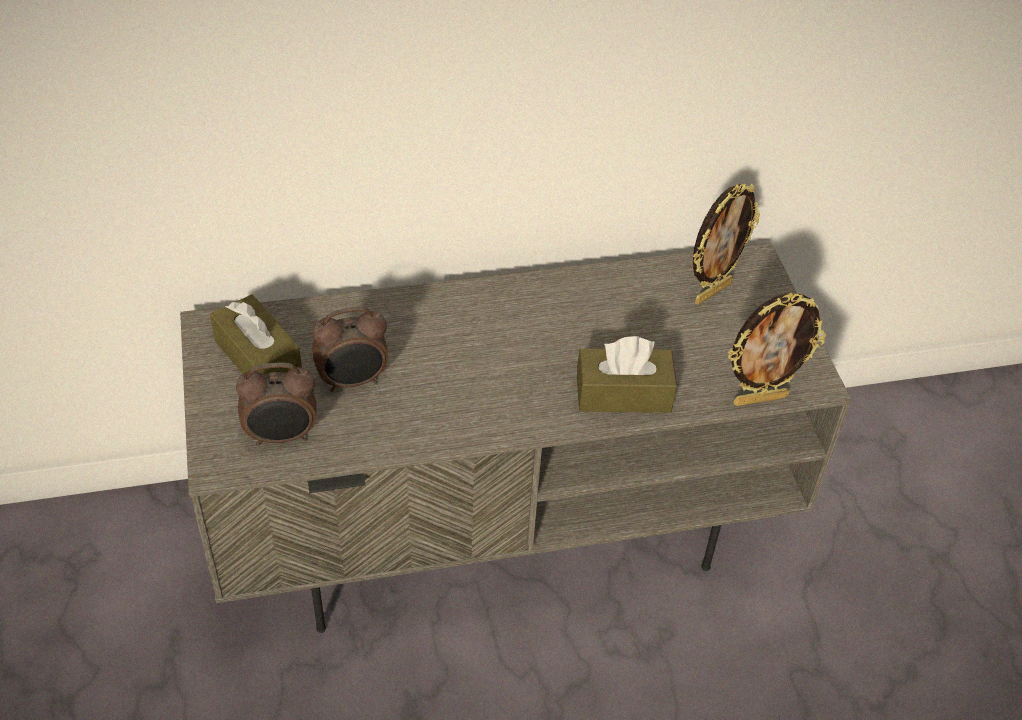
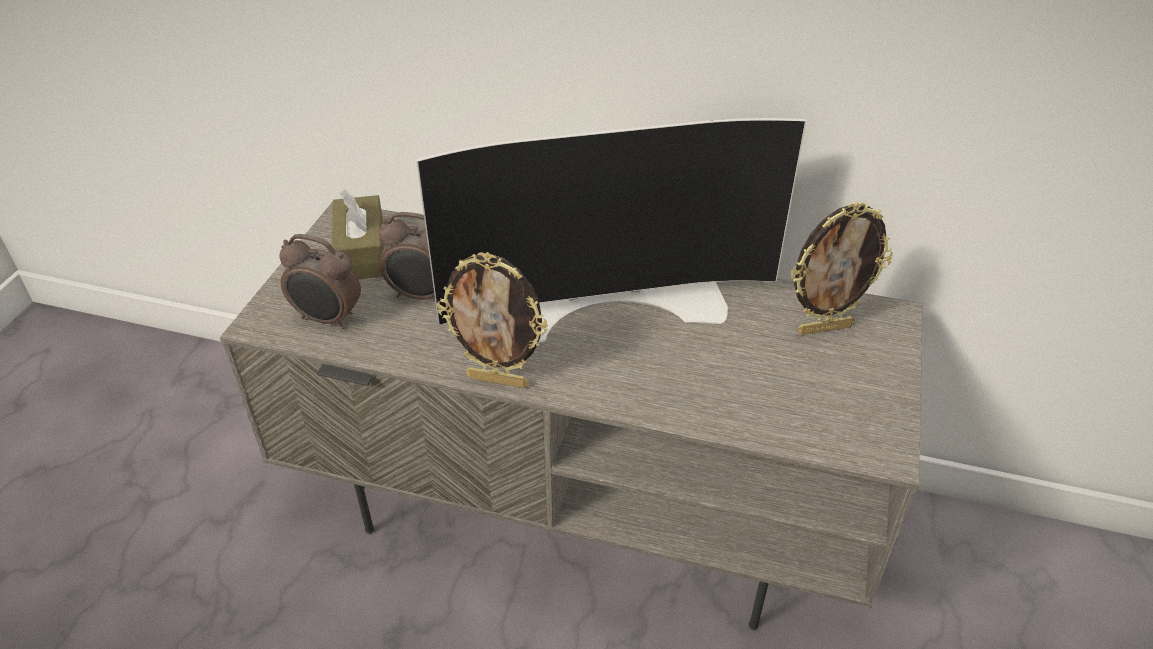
camera: 30 degrees right, 5 degrees down
(523, 328) = (608, 301): none -> television
(623, 394) = (663, 390): brown tissue box -> none
(760, 398) = (808, 445): picture frame -> picture frame (498, 380)

